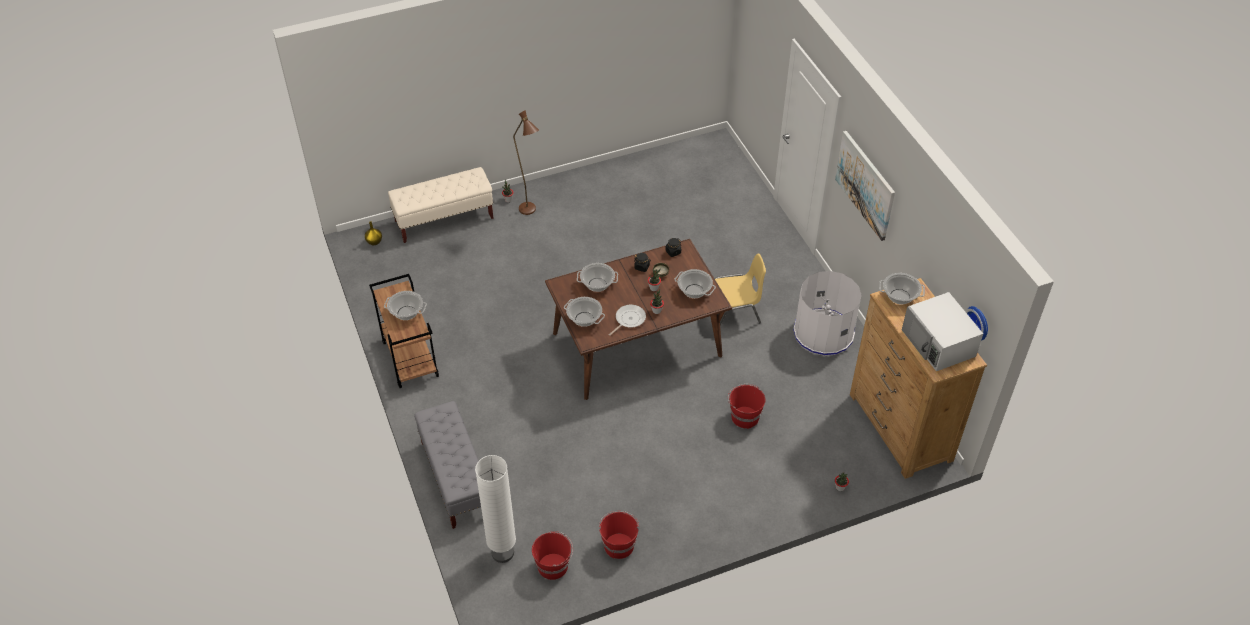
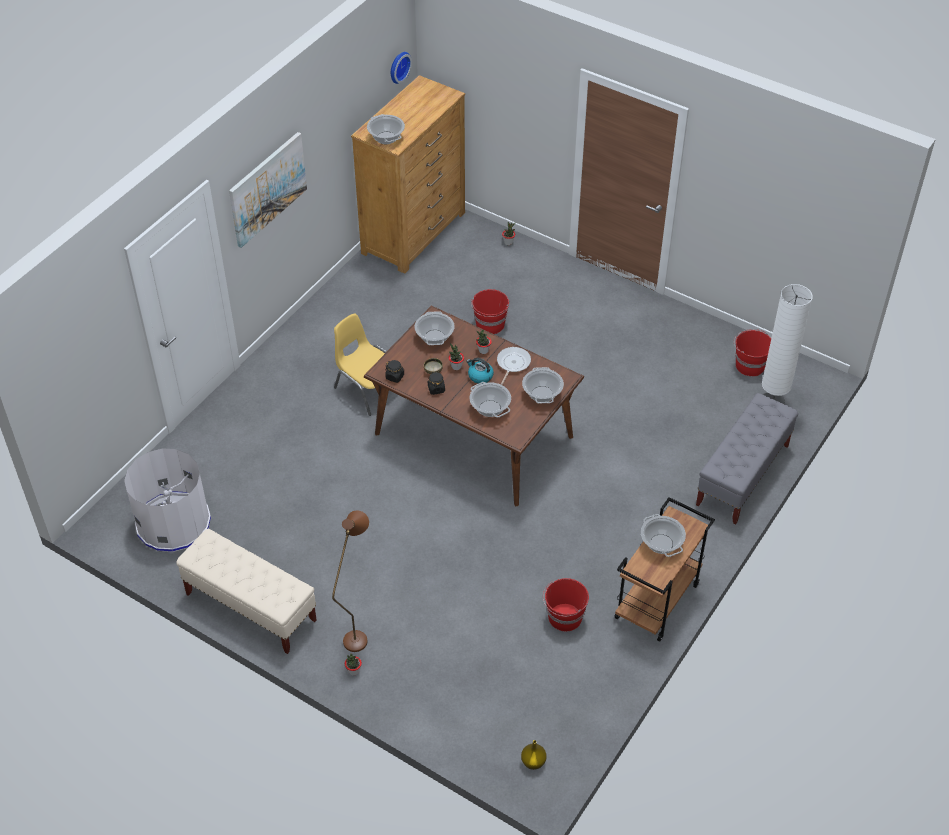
camera: 125 degrees left, 0 degrees up
(444, 219) = (438, 714): beige bench -> beige bench (250, 607)
(618, 545) = (690, 338): red bucket -> red bucket (564, 617)
(629, 319) = (512, 364): frying pan -> frying pan turned 105 degrees clockwise
(633, 295) = (480, 376): none -> kettle
(823, 333) = (344, 317): white trash can -> white trash can (173, 523)
(938, 343) = (420, 103): white microwave -> none

